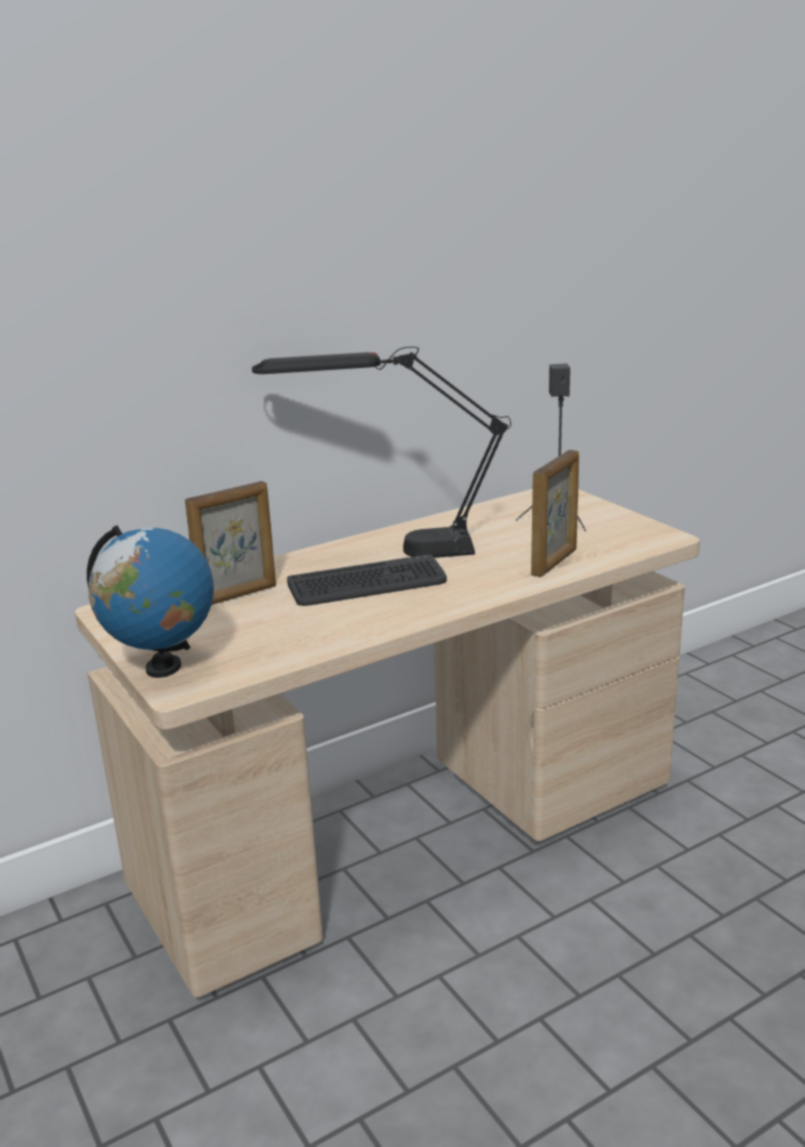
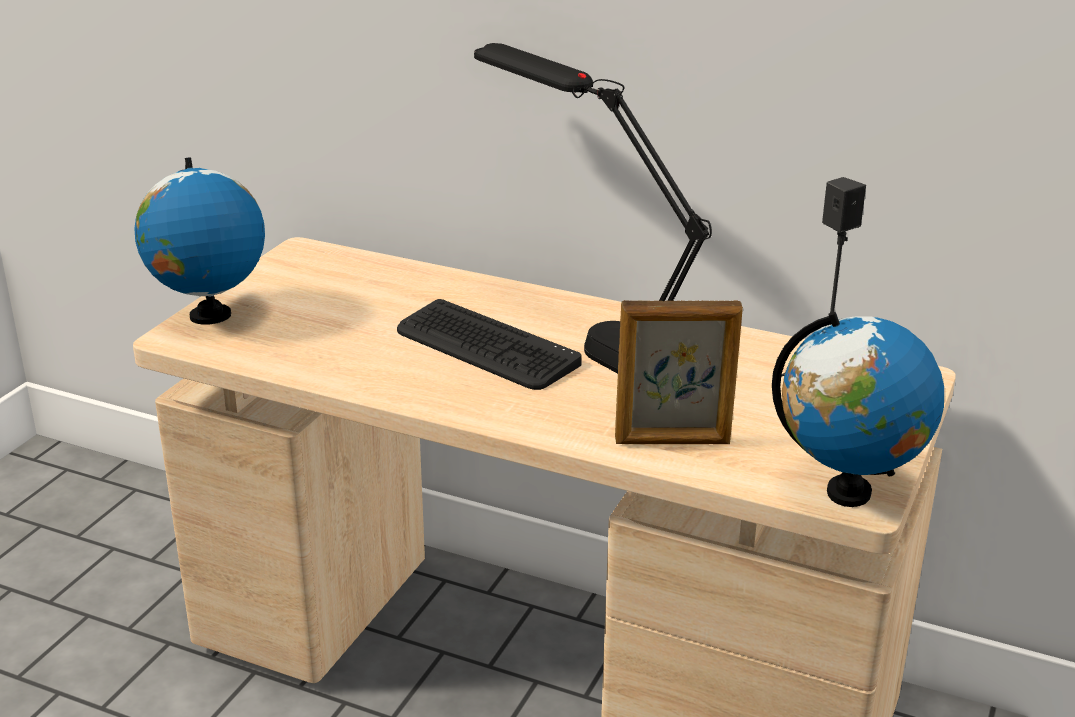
camera: 55 degrees right, 5 degrees up
(238, 595) = (389, 294): picture frame -> none
(654, 537) = (848, 493): none -> globe

